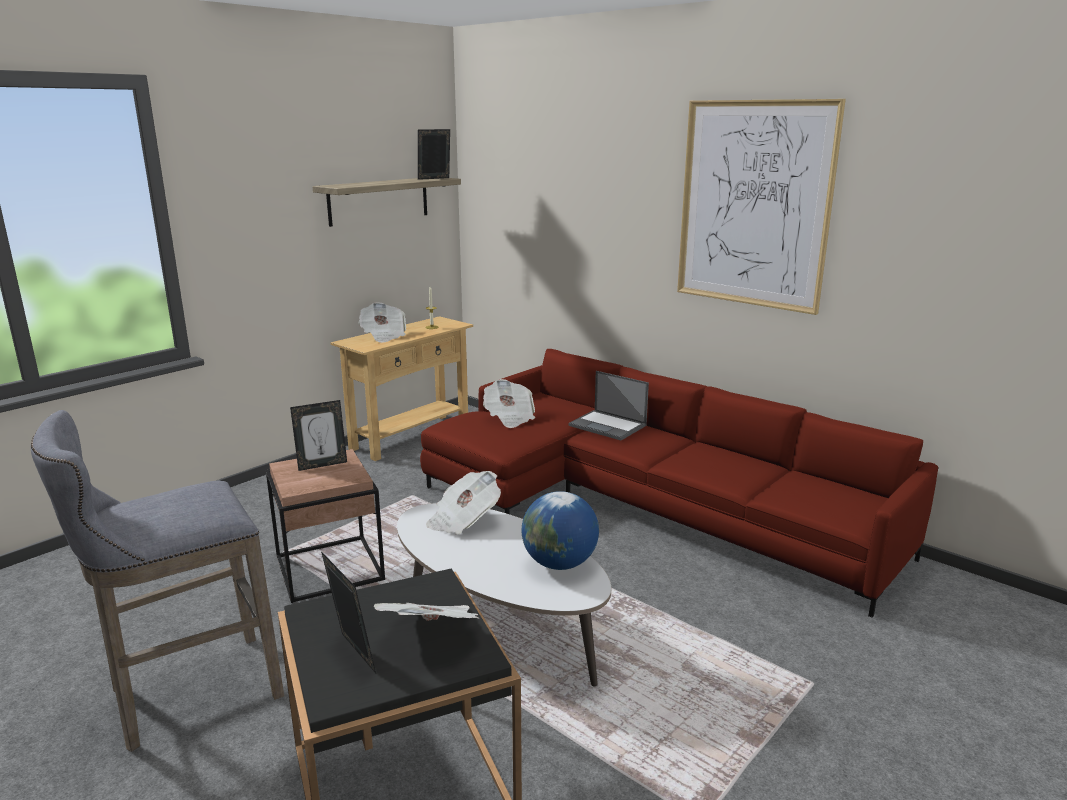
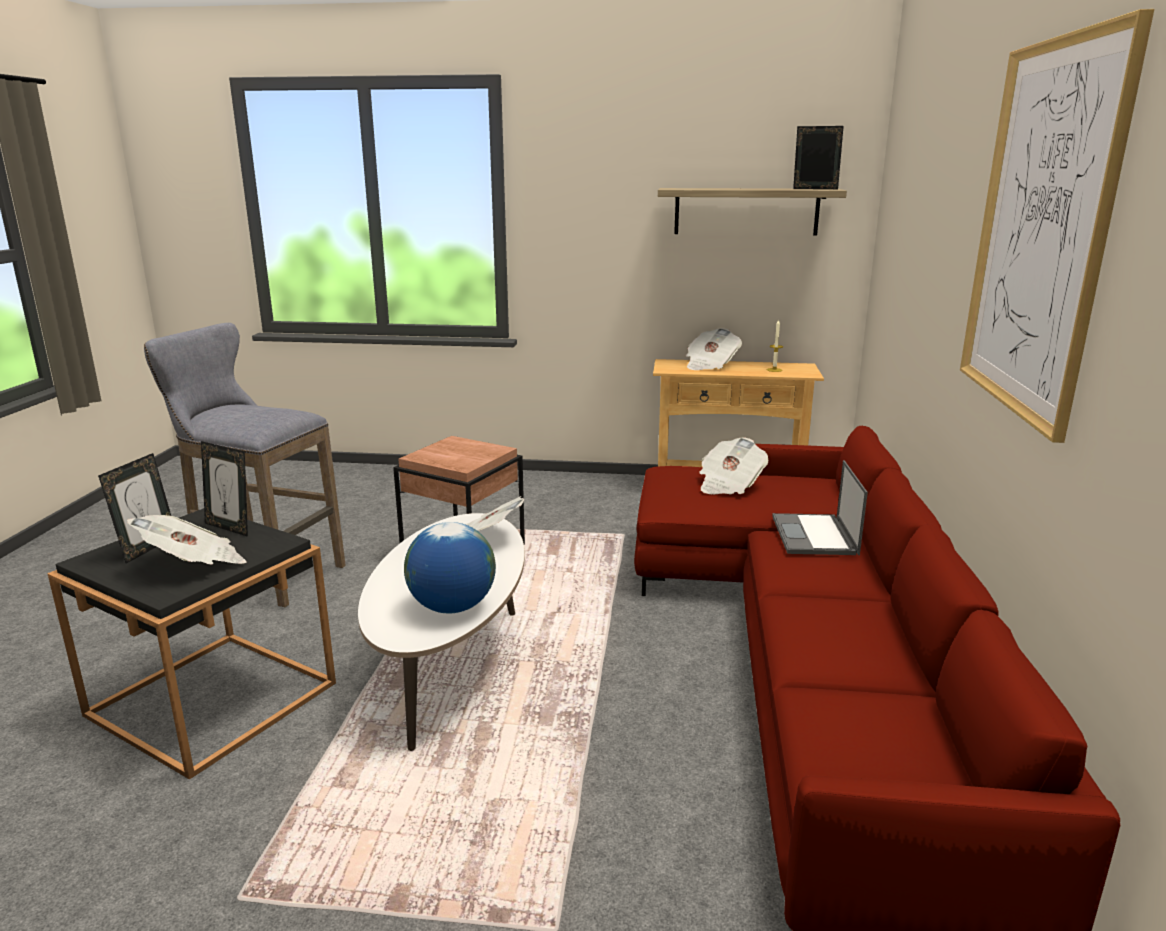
camera: 55 degrees right, 0 degrees up
(322, 465) = (471, 449): picture frame -> picture frame (230, 528)

